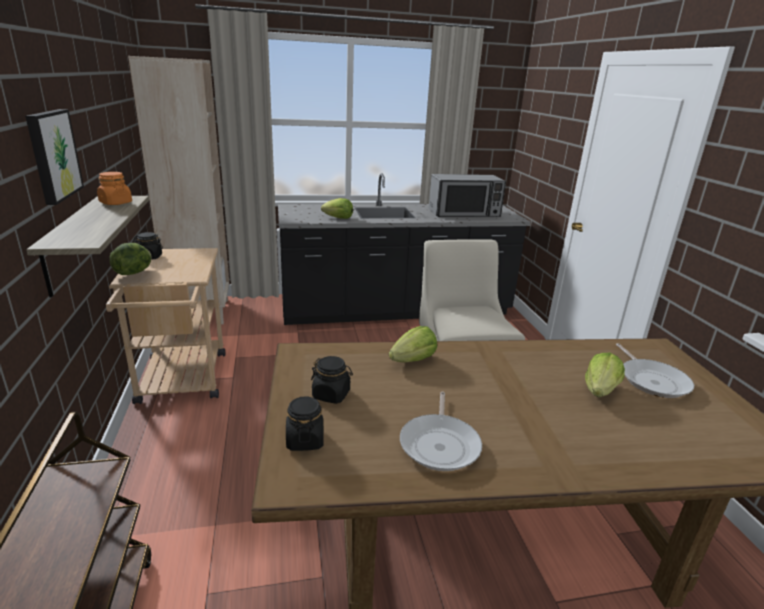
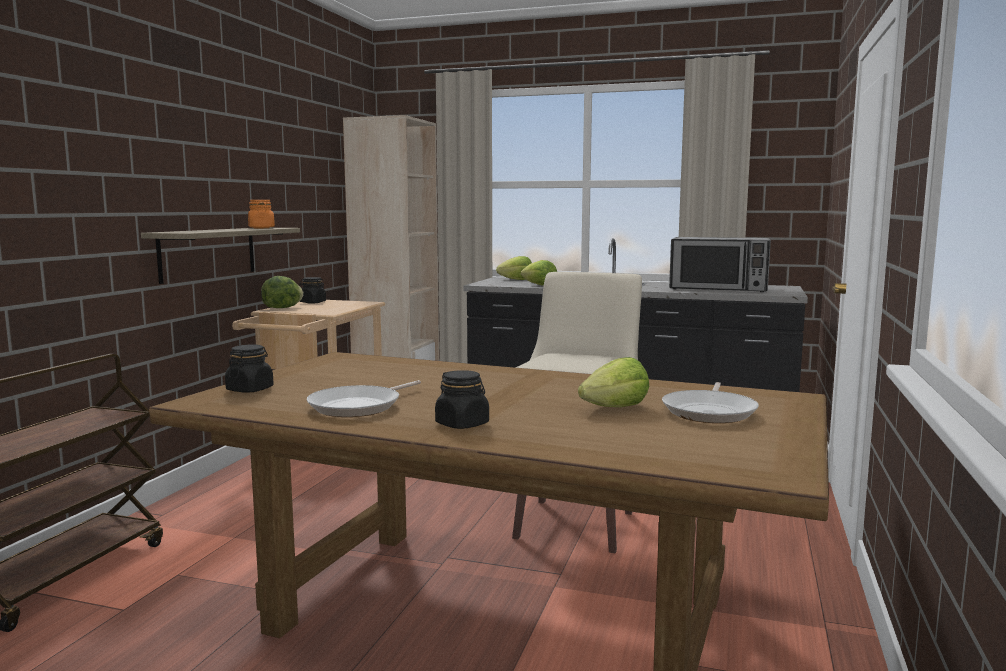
camera: 30 degrees right, 15 degrees down
(52, 155) = (201, 173): picture -> none
(331, 394) = (320, 376): black jar -> black jar (462, 424)
(413, 360) = (441, 371): lettuce -> lettuce (516, 280)

